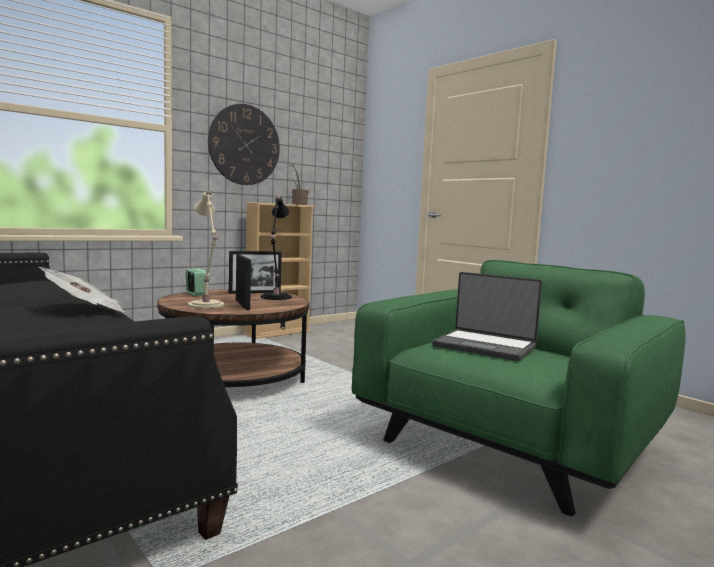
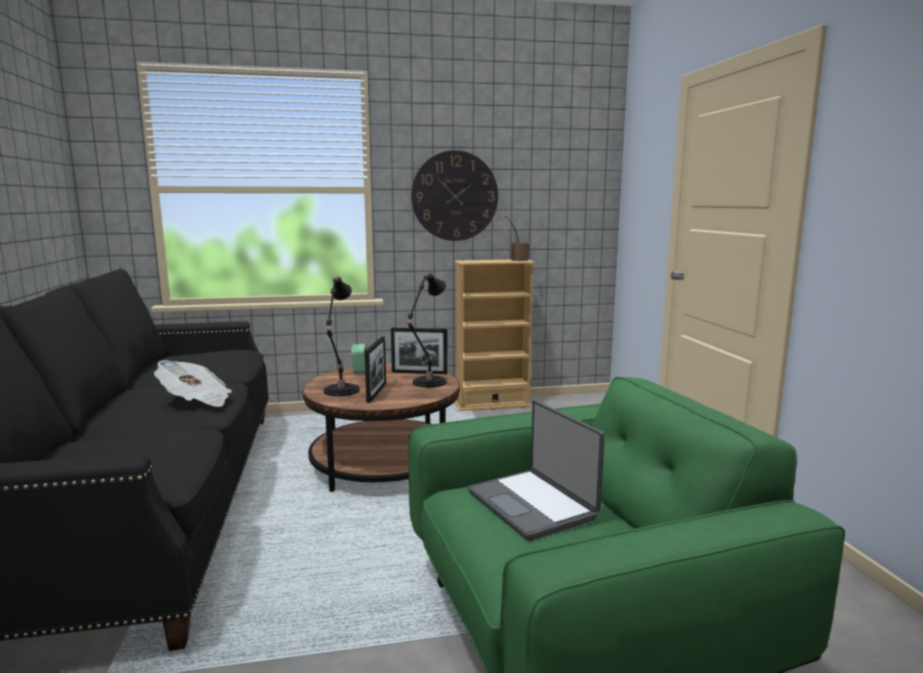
camera: 30 degrees right, 5 degrees up
(206, 305) = (340, 391): beige table lamp -> black table lamp

